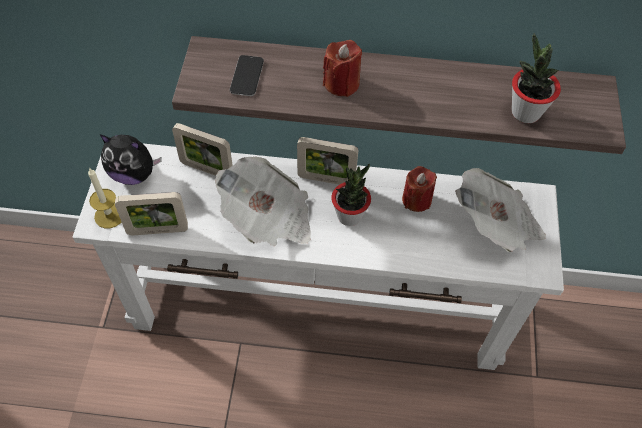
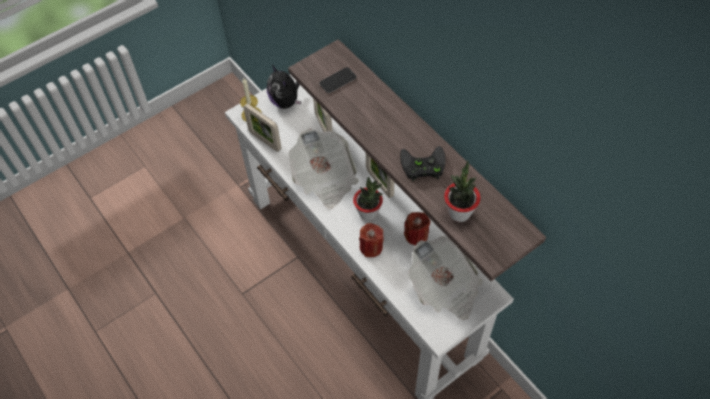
camera: 50 degrees right, 0 degrees up
(341, 83) = (380, 120): red candle -> red candle (371, 247)
(438, 97) = (421, 166): none -> black game controller

